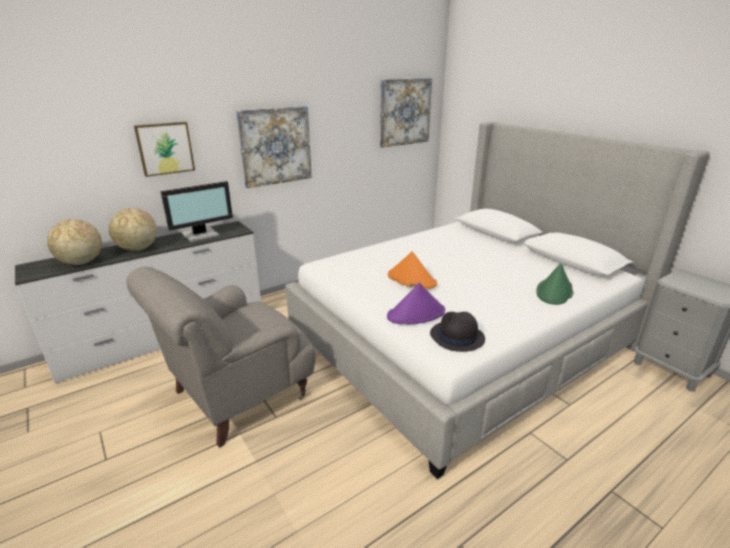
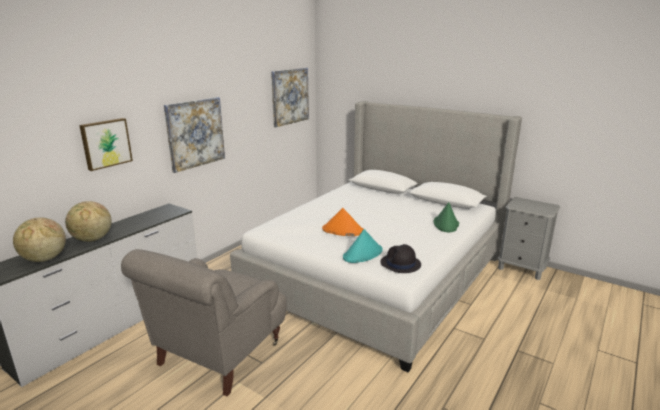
camera: 20 degrees left, 5 degrees down
(201, 235) = (144, 219): monitor -> none
(416, 314) = (363, 254): purple hat -> turquoise hat

